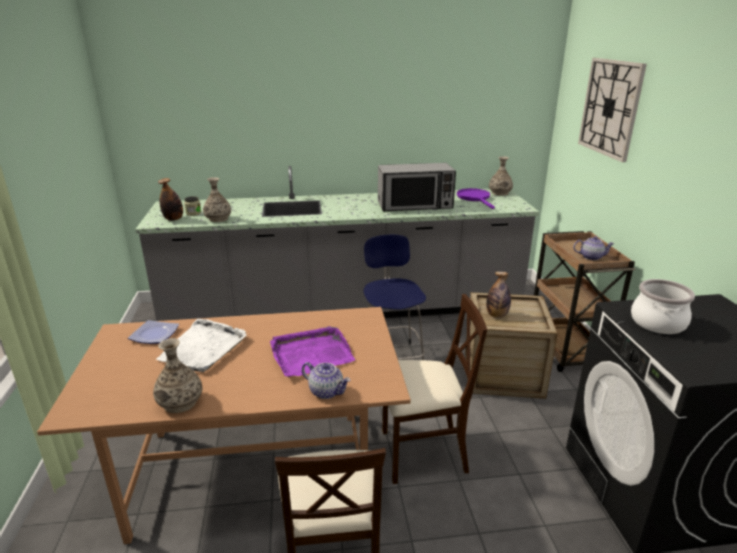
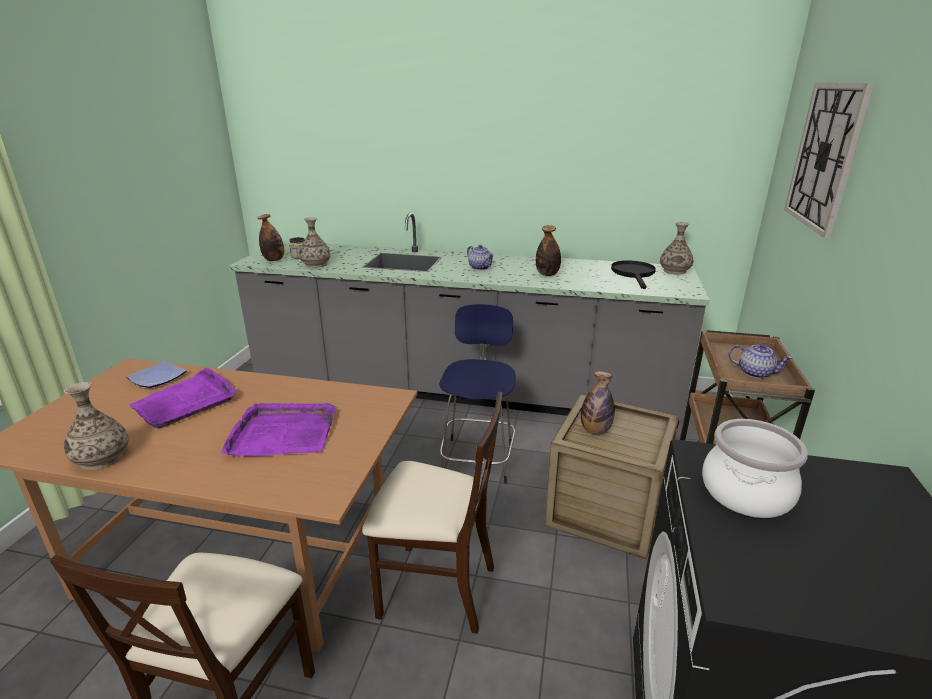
camera: 20 degrees right, 0 degrees up
(203, 348) = (186, 402): white tray -> purple tray
(327, 391) = (255, 483): teapot -> teapot (480, 267)
(415, 205) = (547, 274): microwave -> bottle
(475, 198) = (634, 274): purple frying pan -> black frying pan

